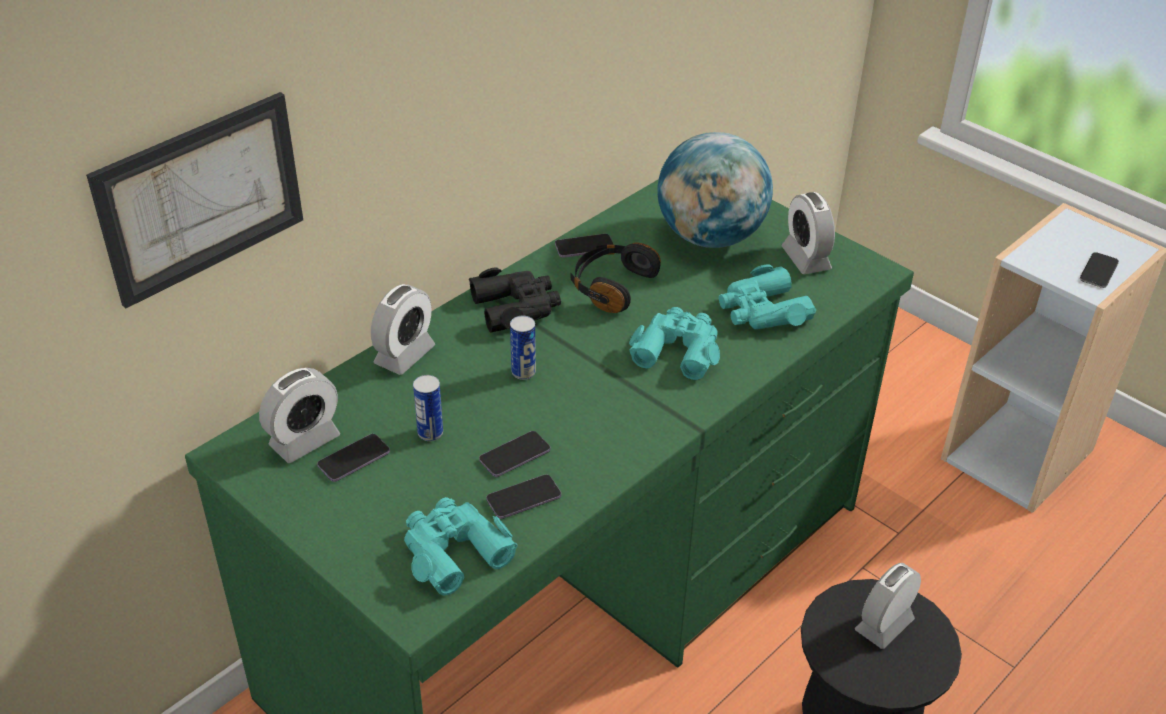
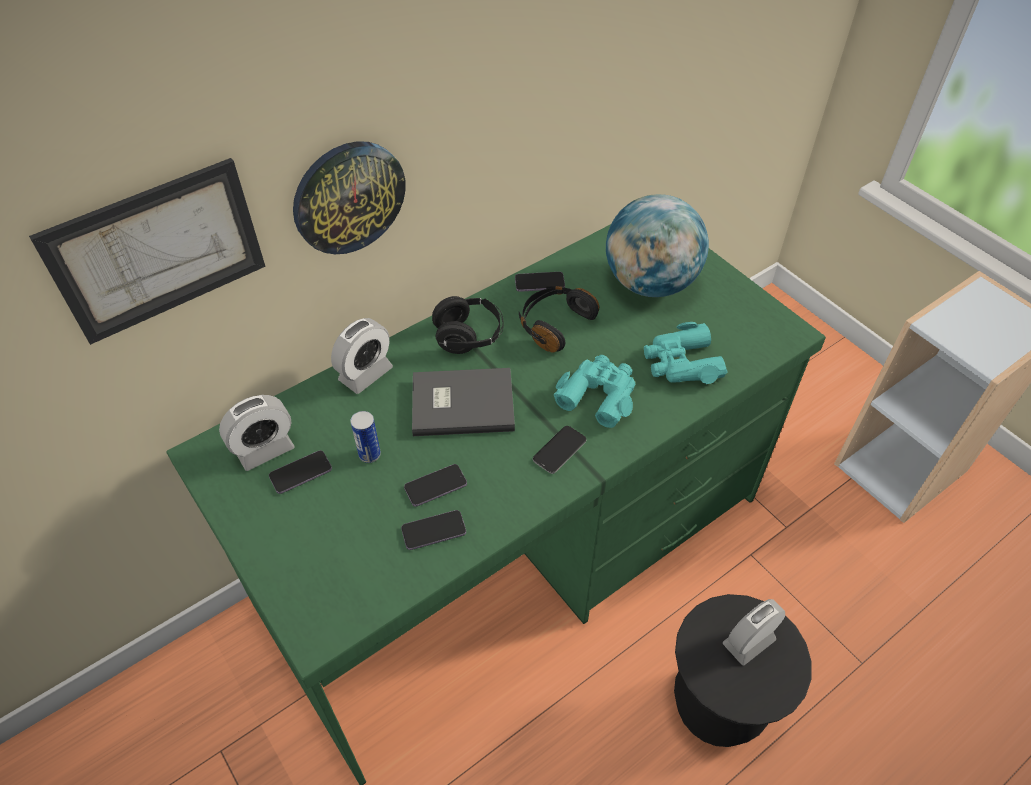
camera: 10 degrees right, 10 degrees up
(387, 141) = (348, 197): none -> wall clock
(453, 551) = (362, 577): turquoise binoculars -> none
(516, 307) = (469, 337): black binoculars -> black headphones
(523, 372) = (461, 402): can -> grey book
(806, 258) = (730, 313): alarm clock -> none
(1098, 271) = (999, 344): phone -> phone (559, 450)

